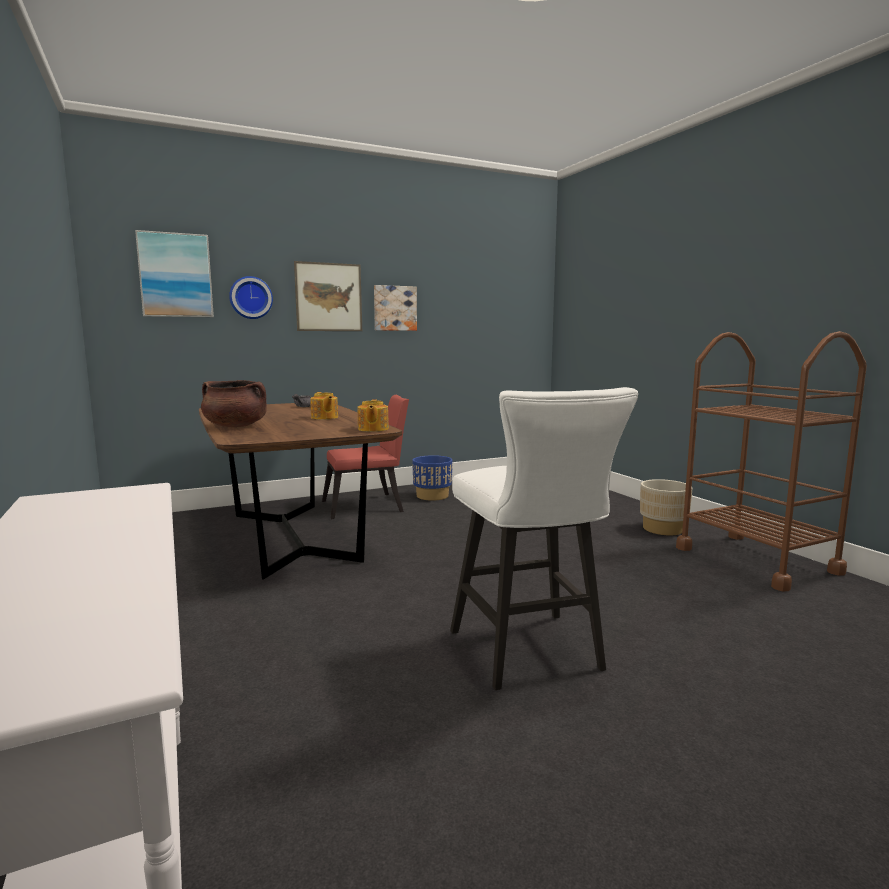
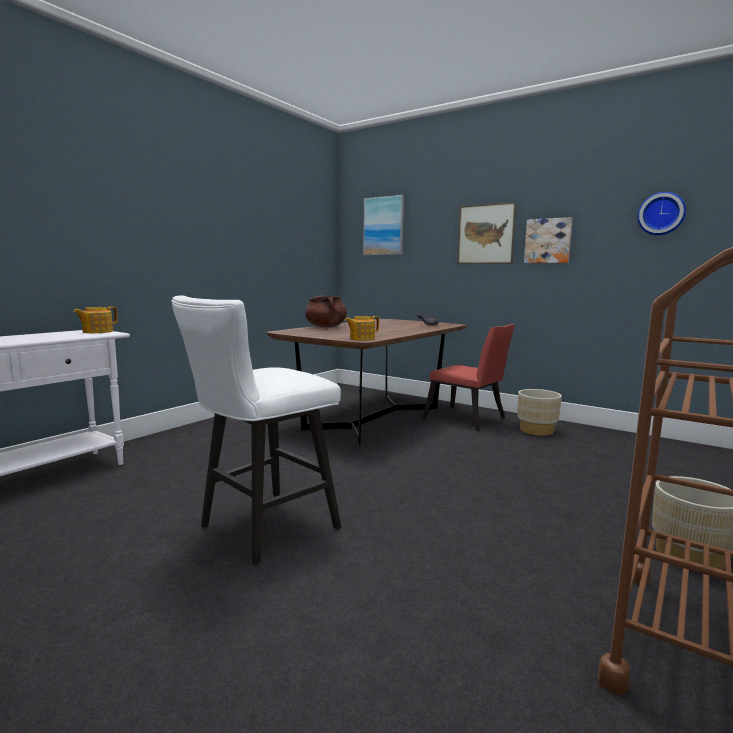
camera: 60 degrees right, 0 degrees up
(250, 298) = (427, 238): wall clock -> wall clock (661, 214)
(324, 417) = (390, 330): teapot -> teapot (97, 332)
(432, 496) = (536, 431): blue planter -> beige planter

